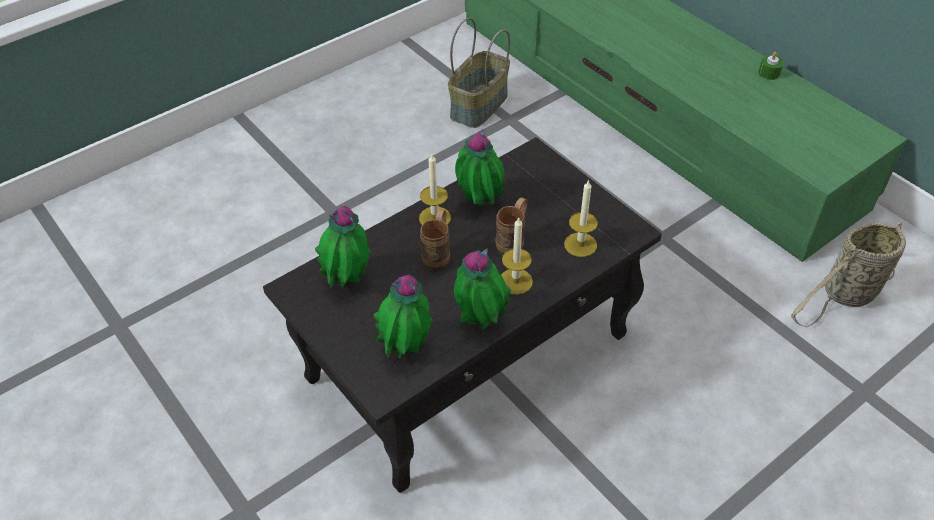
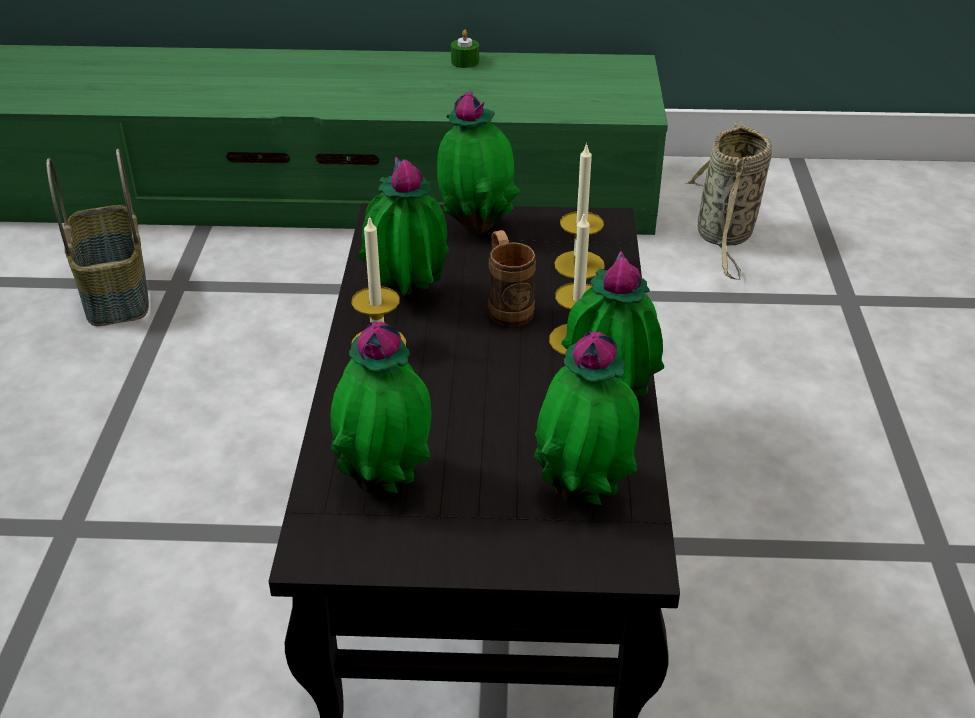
camera: 50 degrees left, 10 degrees down
(438, 254) = (446, 375): brown mug -> none
(566, 188) = (477, 227): none -> potted plant

